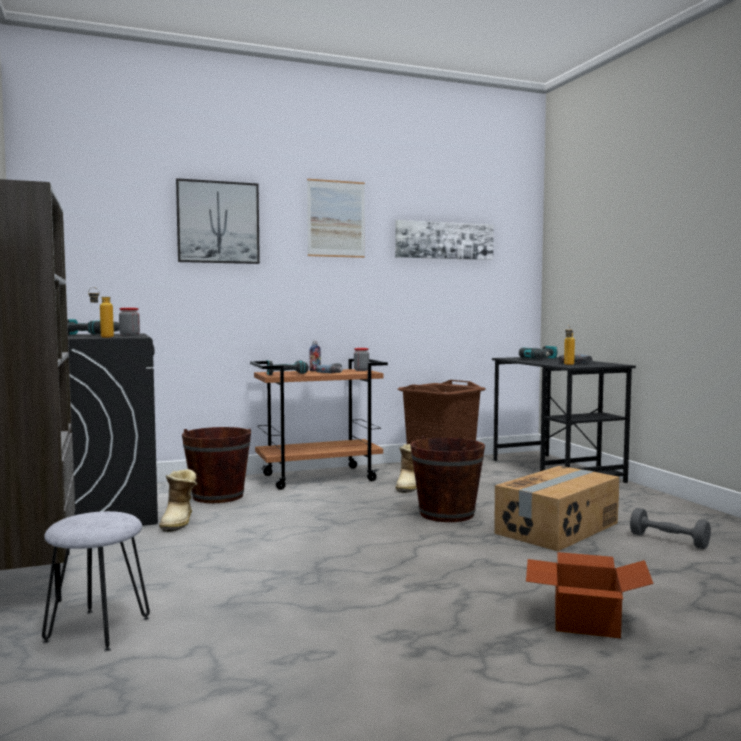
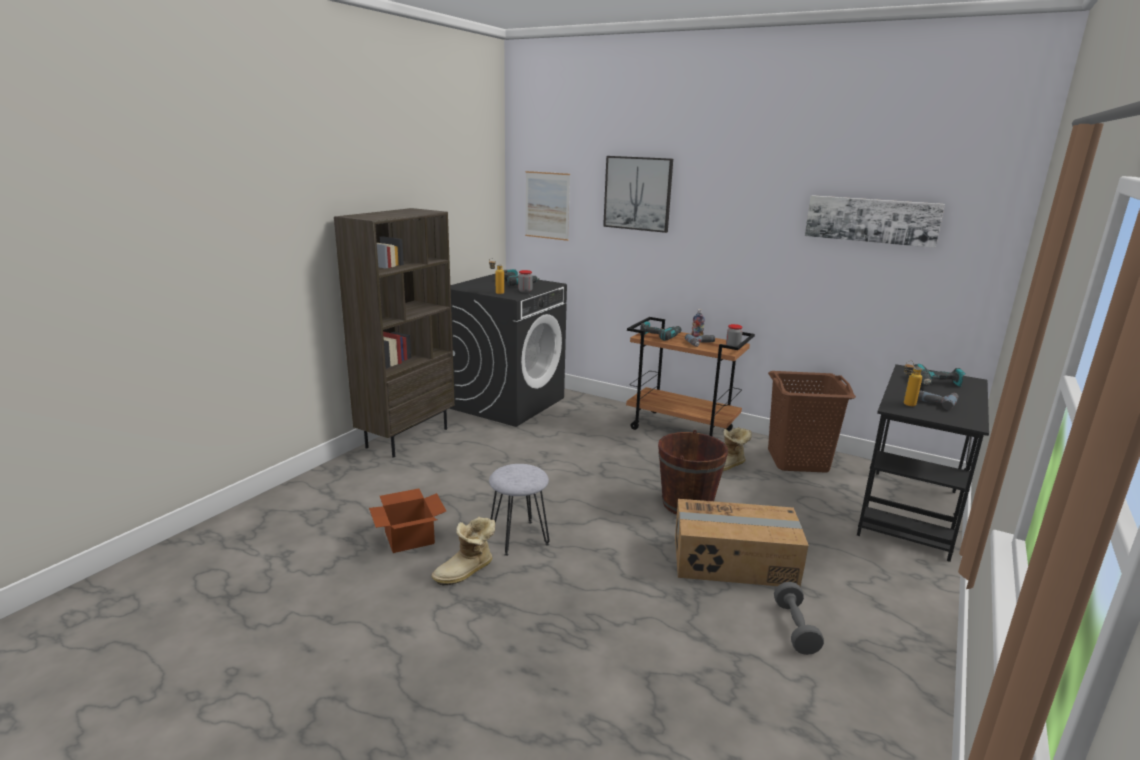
camera: 50 degrees right, 15 degrees up
(98, 629) = (376, 481): grey stool -> grey stool (519, 537)
(179, 522) = (528, 430): boot -> boot (466, 572)
(218, 496) = (587, 419): brown bucket -> none
(336, 219) = (745, 192): picture -> picture (547, 205)
(583, 620) = (555, 626): cardboard box -> cardboard box (410, 536)

